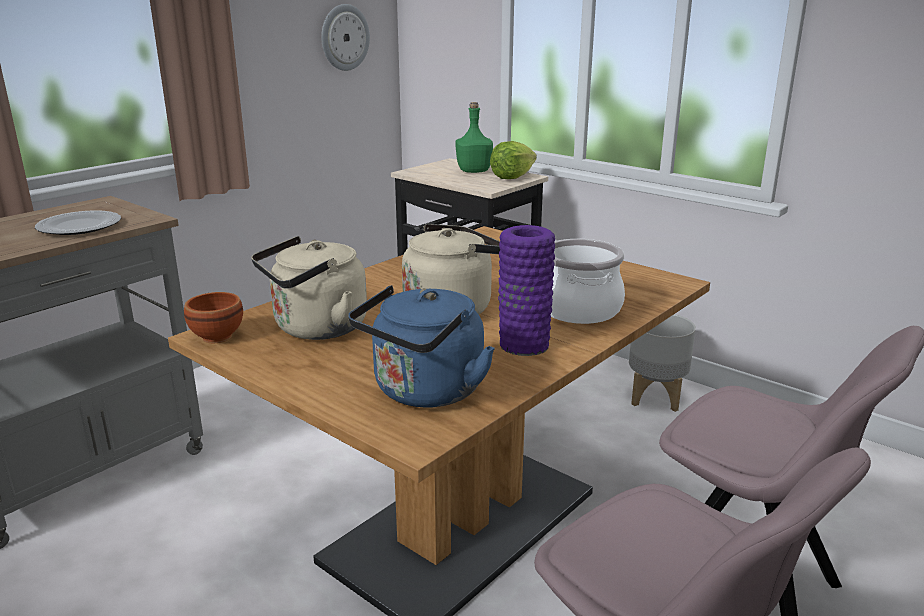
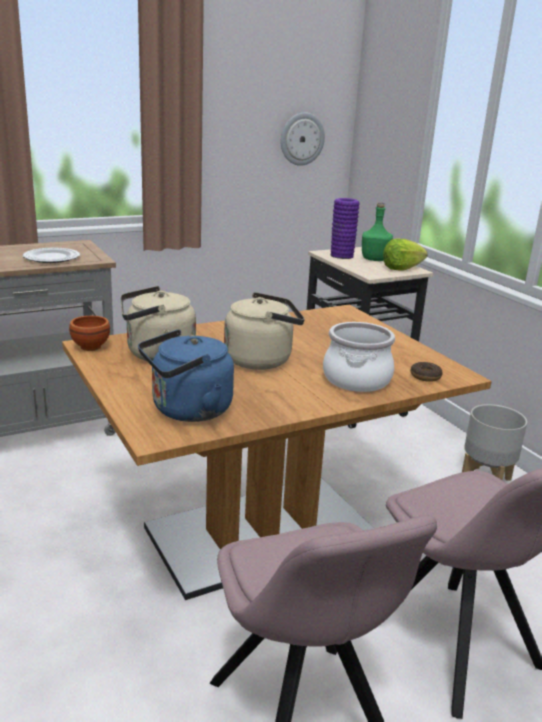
camera: 20 degrees right, 0 degrees up
(523, 344) = (288, 395): purple vase -> purple vase (341, 255)
(644, 291) = (425, 376): none -> donut

